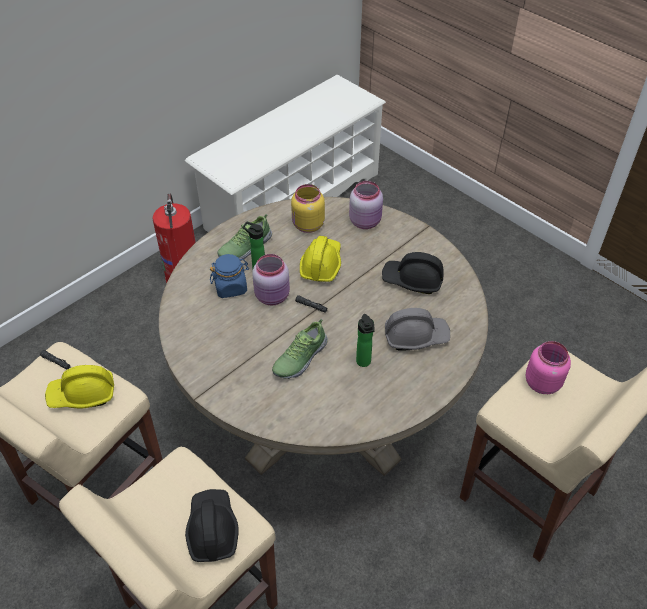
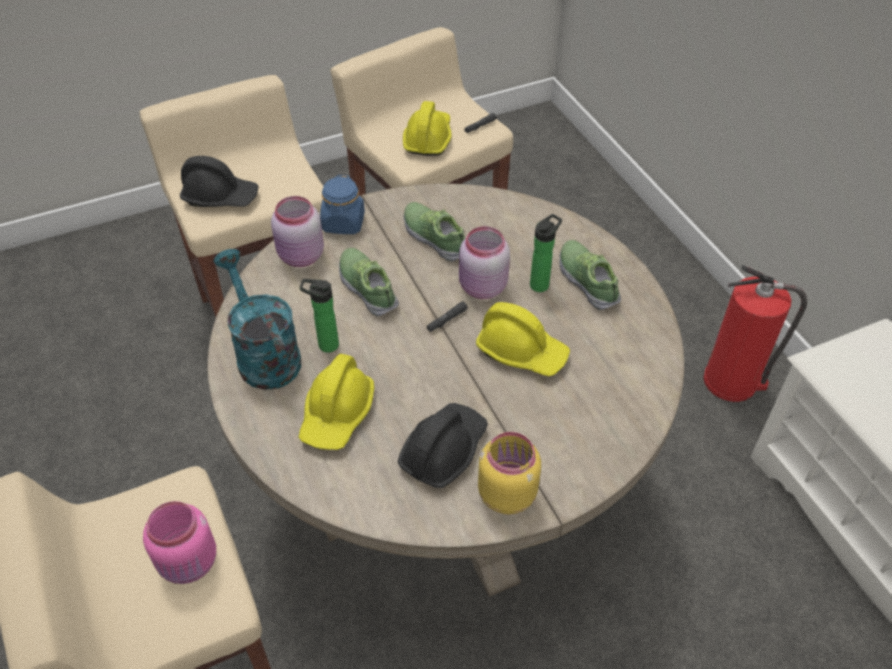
camera: 110 degrees right, 0 degrees up
(230, 335) = (435, 237): none -> shoe
(231, 287) = (516, 253): blue jar -> blue jar (343, 223)
(307, 225) = (612, 358): yellow jar -> yellow jar (506, 493)
(366, 221) = (599, 435): pink jar -> pink jar (301, 257)
(390, 394) = (264, 354): none -> turquoise watering can
(415, 336) = (337, 414): grey hard hat -> yellow hard hat

